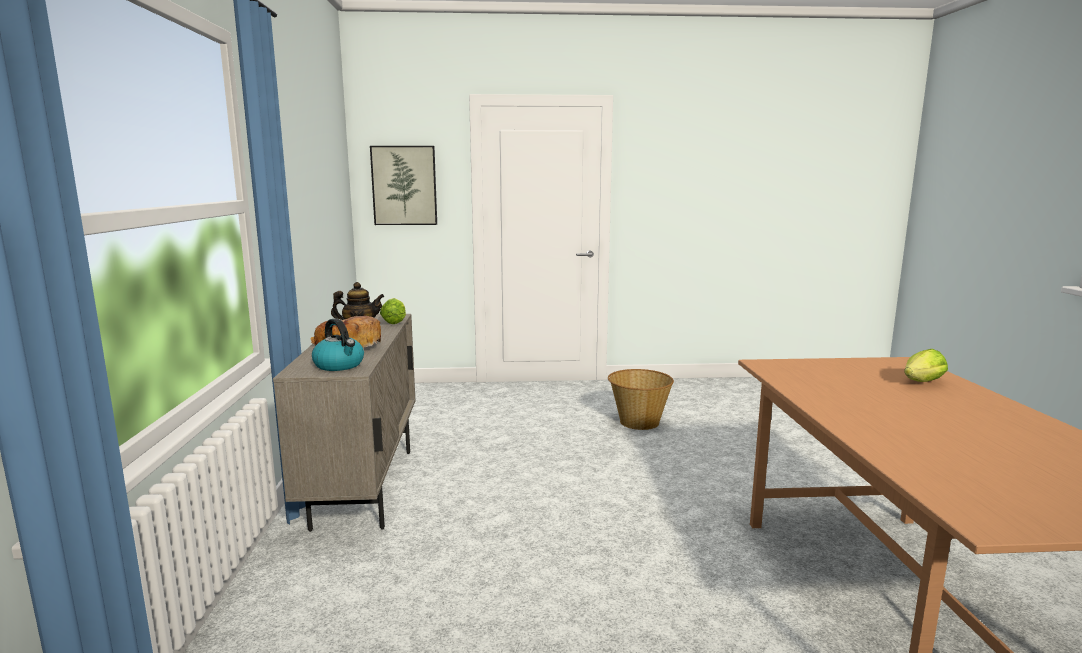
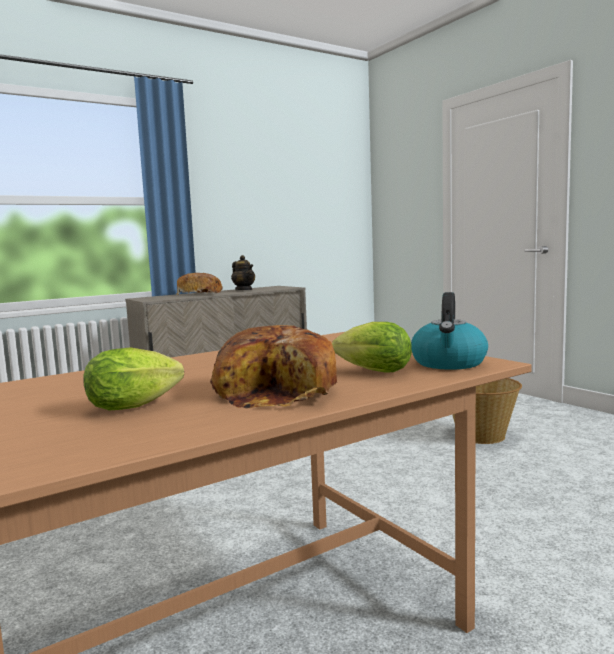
camera: 60 degrees right, 5 degrees down
(339, 365) = (158, 298): kettle -> kettle (449, 363)
(395, 322) = (274, 289): lettuce -> lettuce (138, 405)
(404, 185) = (400, 192): picture -> none
(975, 408) = (279, 391): none -> bread

